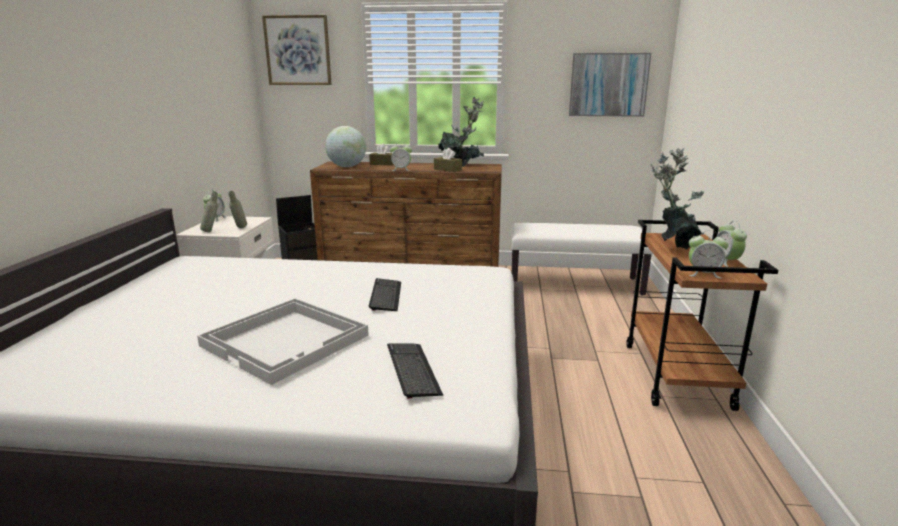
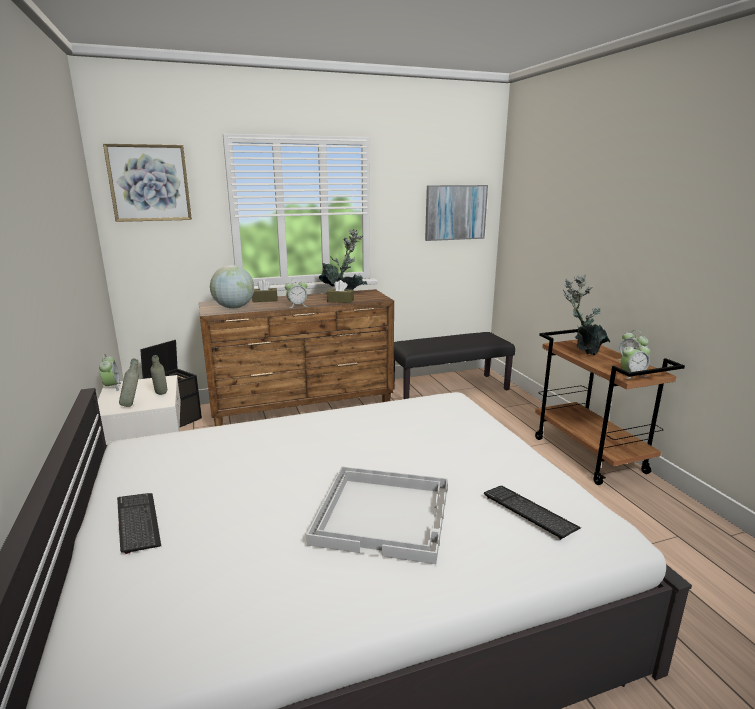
camera: 25 degrees left, 0 degrees up
(386, 296) = (403, 443): keyboard -> keyboard (138, 523)
(575, 284) = (449, 389): white bench -> black bench

